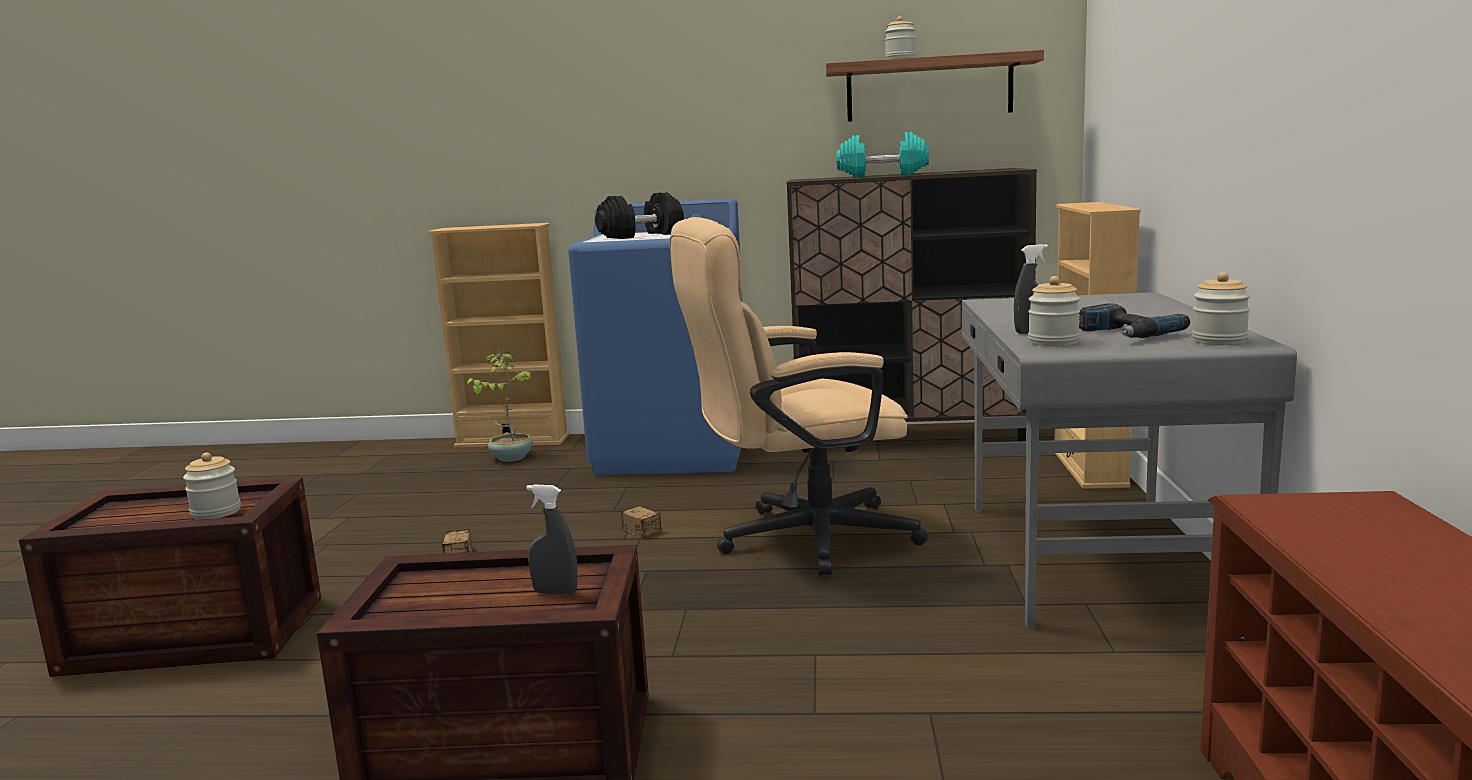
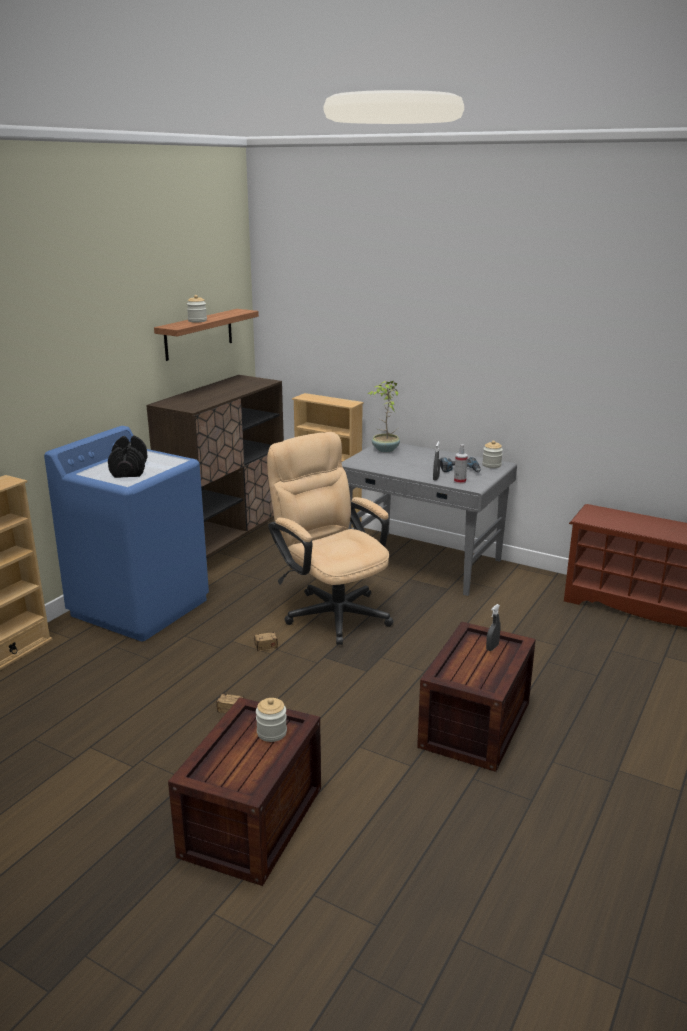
camera: 65 degrees left, 10 degrees up
(511, 458) = (51, 663): potted plant -> potted plant (385, 450)
(799, 540) = (331, 610): beige office chair -> beige office chair turned 135 degrees clockwise
(882, 175) = (215, 396): turquoise dumbbell -> none
(1053, 342) = (459, 481): jar -> spray bottle

